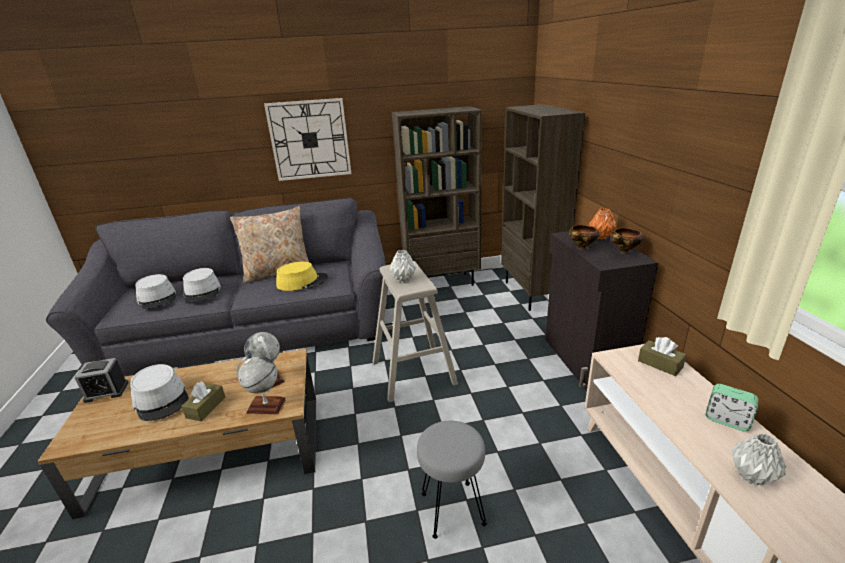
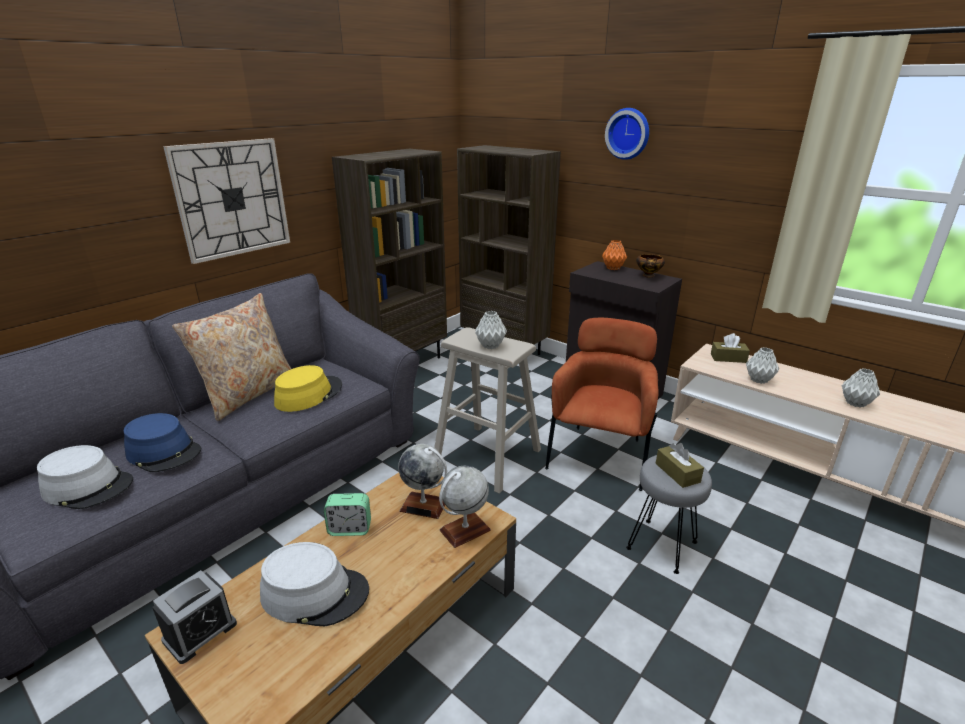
camera: 40 degrees left, 0 degrees up
(202, 292) = (164, 452): grey hat -> blue hat
(206, 407) = (394, 568): brown tissue box -> brown tissue box (677, 473)
(498, 410) = (600, 456): none -> brown armchair
(581, 248) = (616, 279): bowl -> none
(635, 96) = (628, 133): none -> wall clock
(658, 399) = (759, 380): none -> grey vase
(727, 420) = (805, 378): alarm clock -> alarm clock (350, 529)

